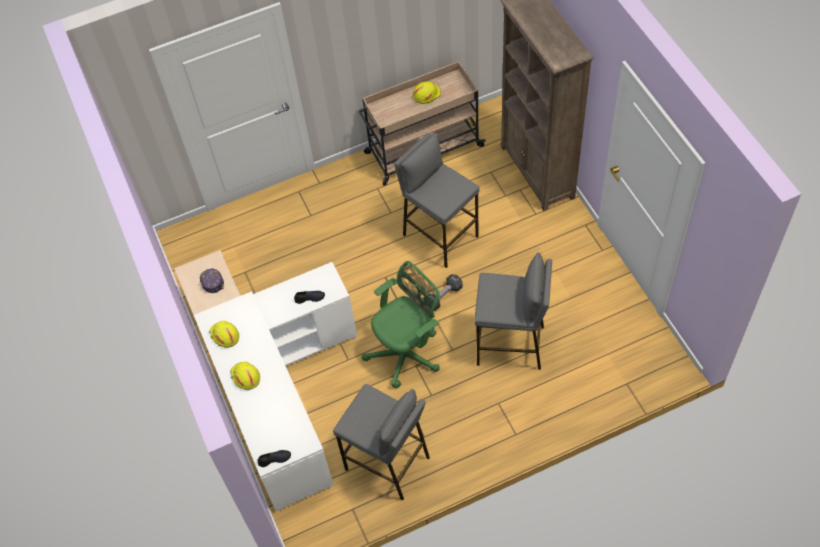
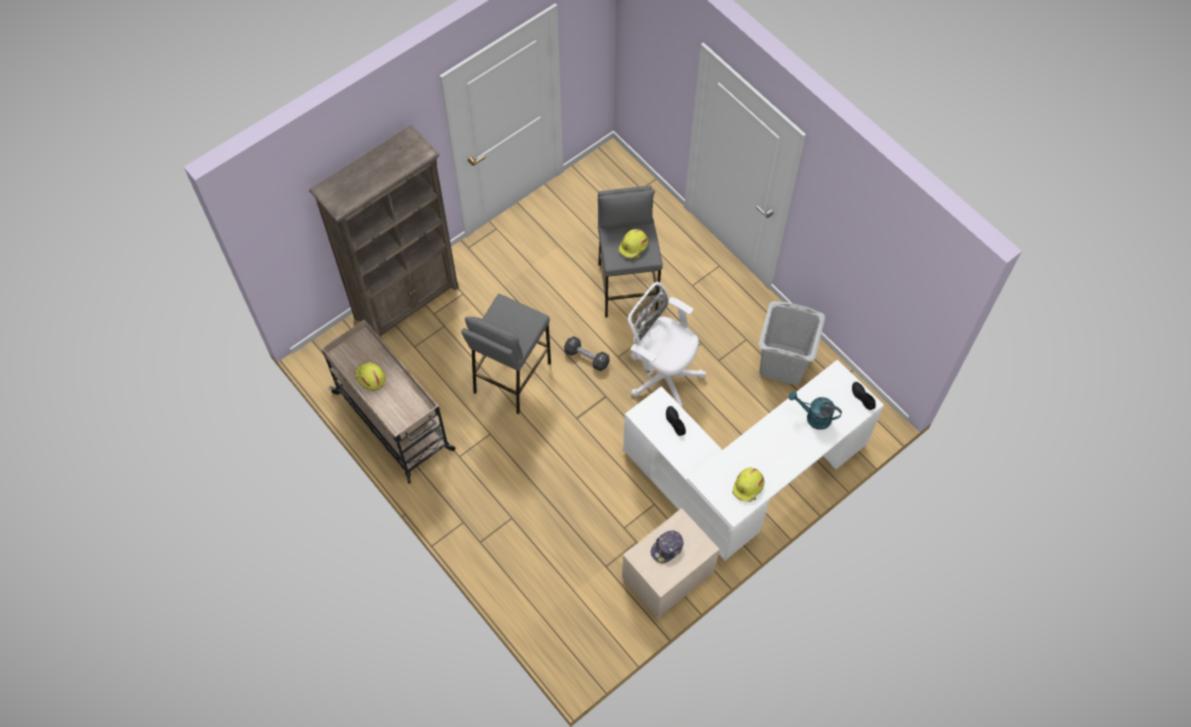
camera: 110 degrees left, 5 degrees up
(245, 377) = (788, 450): yellow hard hat -> yellow hard hat (633, 246)
(270, 408) = (813, 417): none -> turquoise watering can
(388, 463) = (783, 363): grey stool -> grey laundry basket
(407, 353) = (662, 375): green office chair -> white office chair

